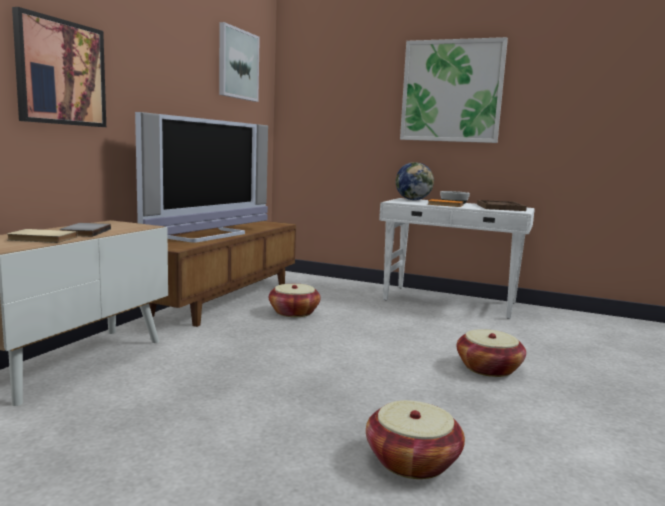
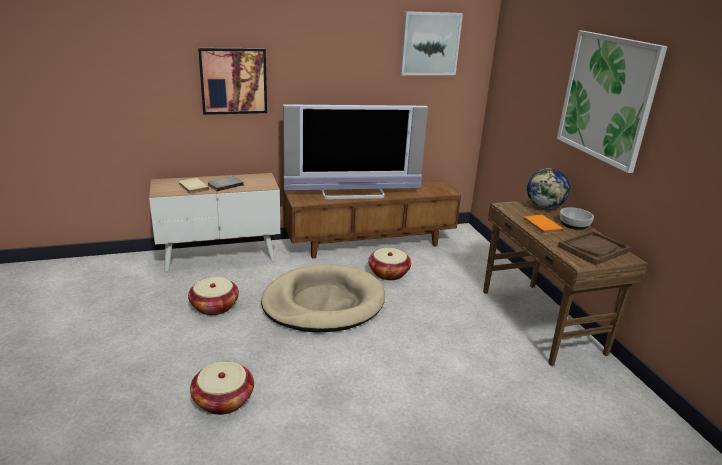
camera: 50 degrees right, 15 degrees up
(295, 350) = (323, 303): none -> beige dog bed
(450, 301) = (541, 322): white console table -> brown console table
(488, 368) = (403, 388): basket -> basket (214, 306)

